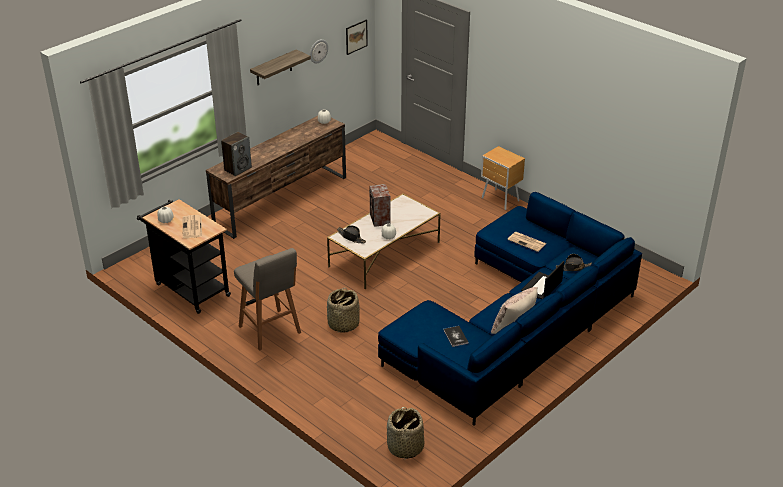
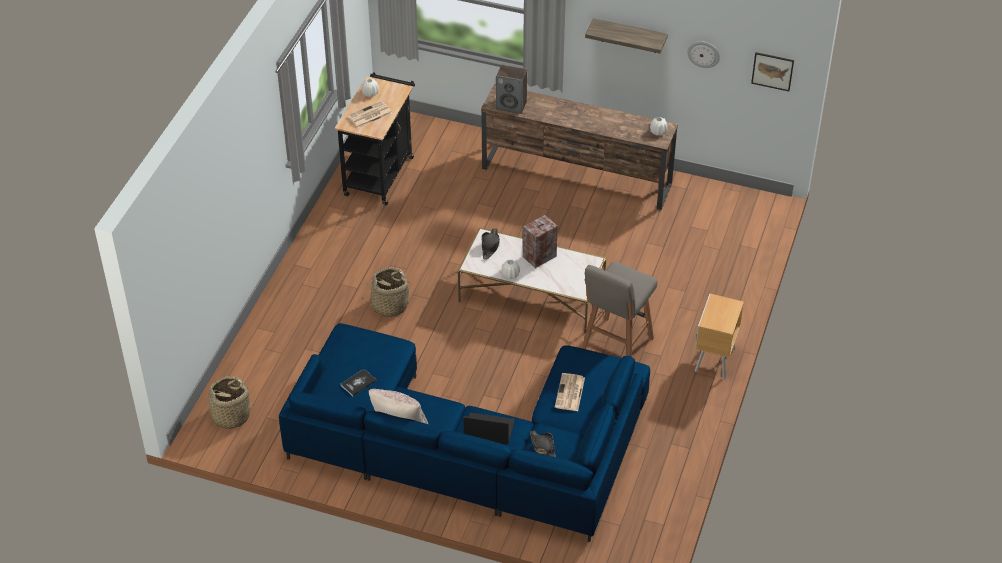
camera: 65 degrees right, 10 degrees up
(270, 331) = (348, 256): grey stool -> grey stool (616, 346)

